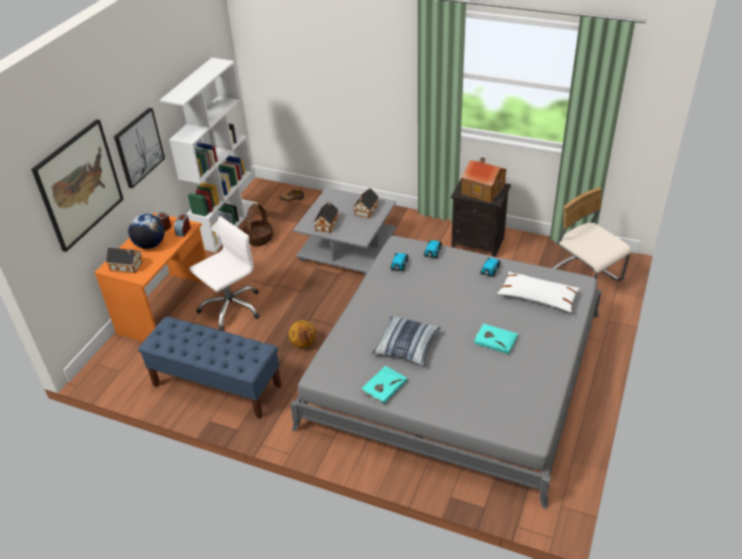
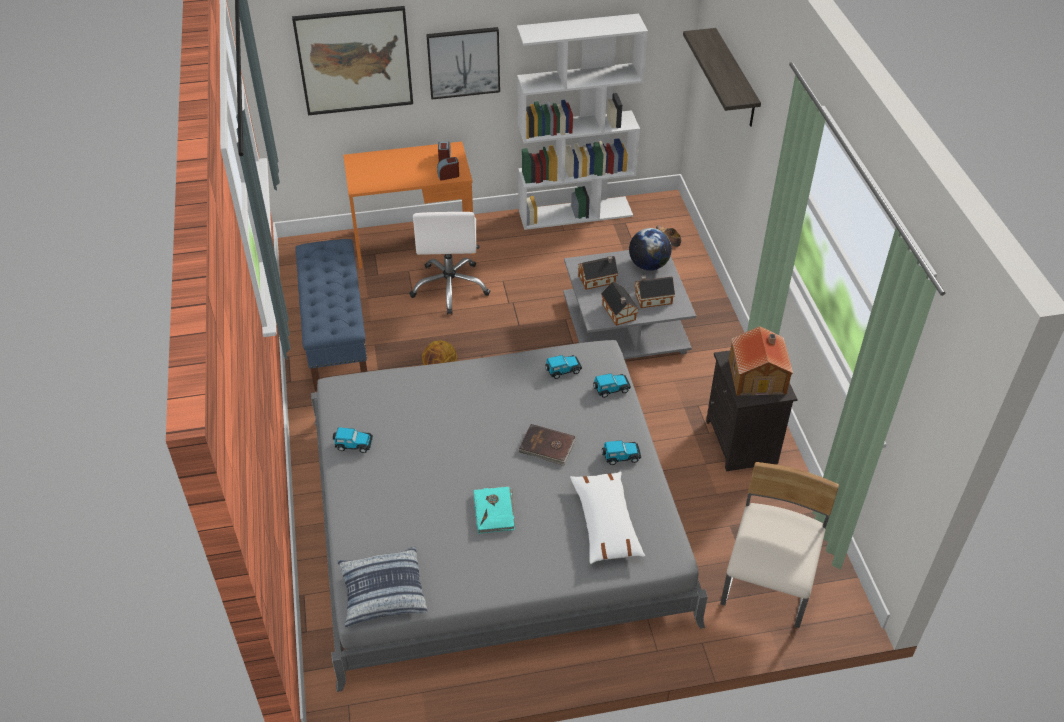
camera: 55 degrees right, 5 degrees up
(127, 266) = (366, 170): toy house -> toy house (619, 313)
(150, 245) = (409, 166): globe -> globe (648, 265)
(231, 307) = (450, 287): white office chair -> white office chair turned 75 degrees clockwise
(258, 238) = (575, 248): basket -> none
(313, 56) = (735, 79): none -> shelf
(383, 386) = (353, 444): turquoise book -> toy car
(406, 346) = (429, 436): pillow -> pillow (382, 592)
(459, 296) = (547, 446): none -> brown book

